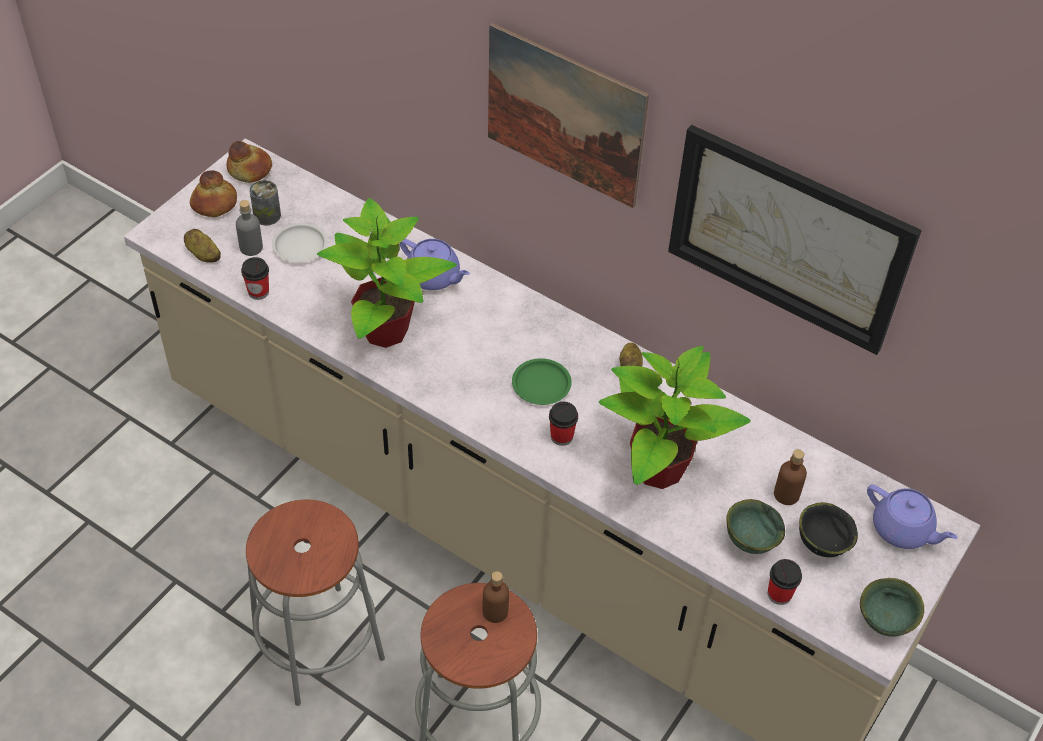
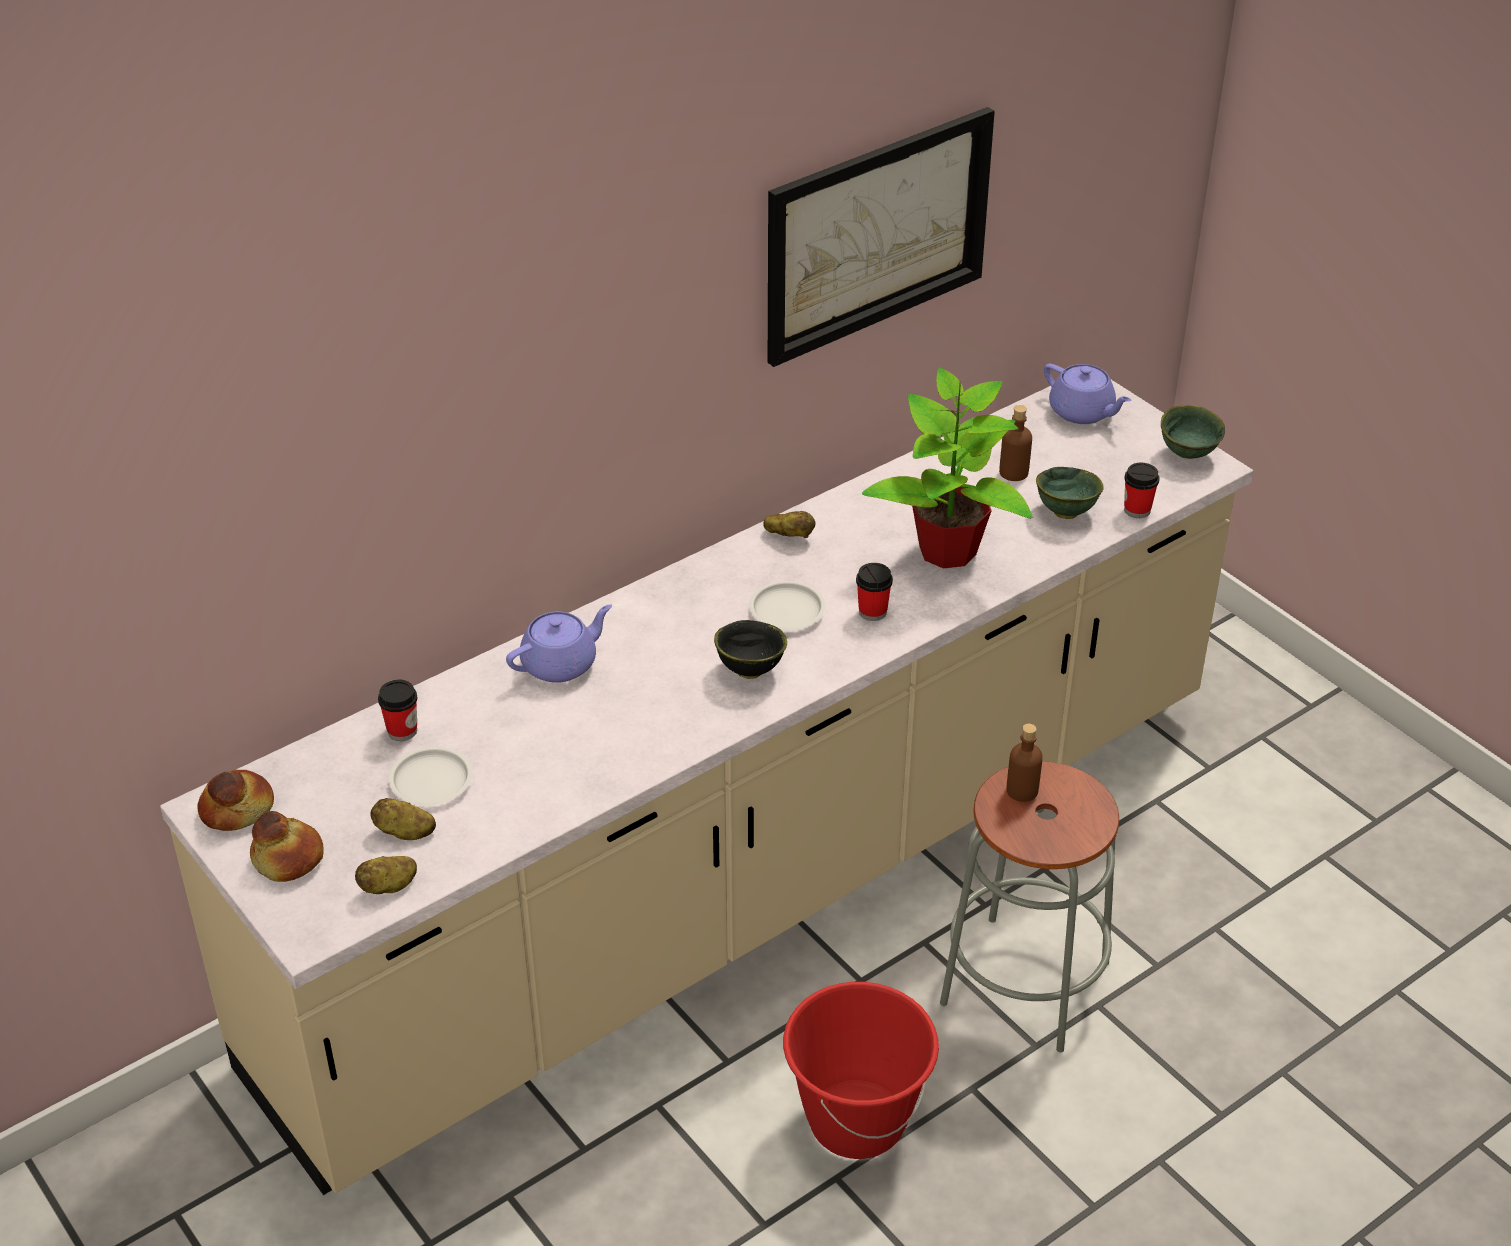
camera: 70 degrees left, 10 degrees down
(251, 247) = (404, 832): grey bottle -> potato
(258, 292) = (497, 838): cup -> cup (402, 731)
(267, 215) = (347, 805): can -> none
(318, 644) = (856, 1121): grey stool -> red bucket
(386, 331) = (635, 725): potted plant -> none
(541, 385) = (787, 611): green plate -> white plate
(564, 115) = (627, 312): picture -> none
(821, 544) = (1083, 467): black bowl -> black bowl (748, 670)
(903, 530) = (1082, 412): purple teapot -> purple teapot turned 75 degrees clockwise

